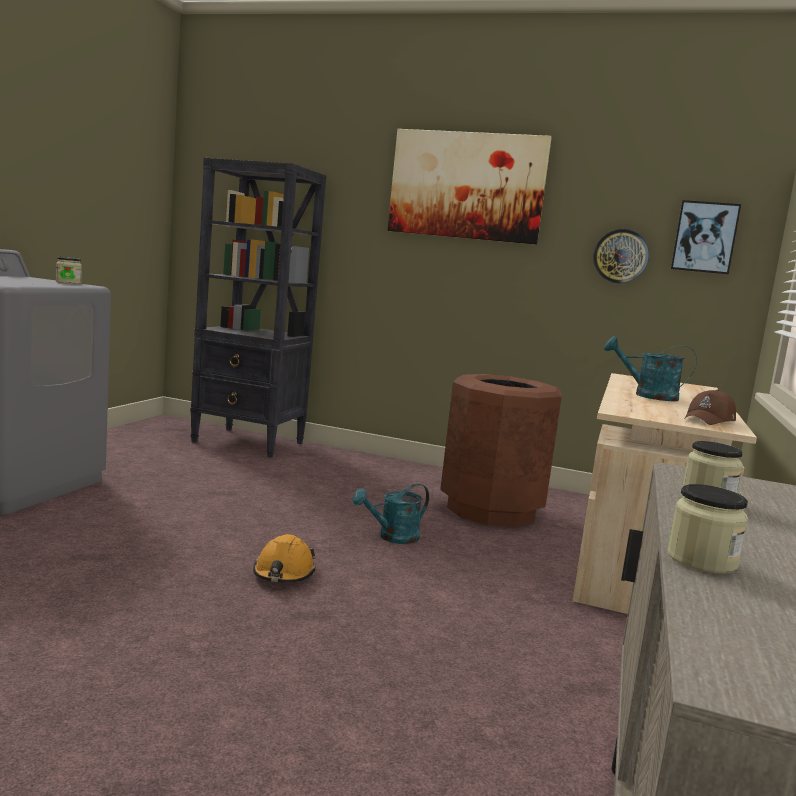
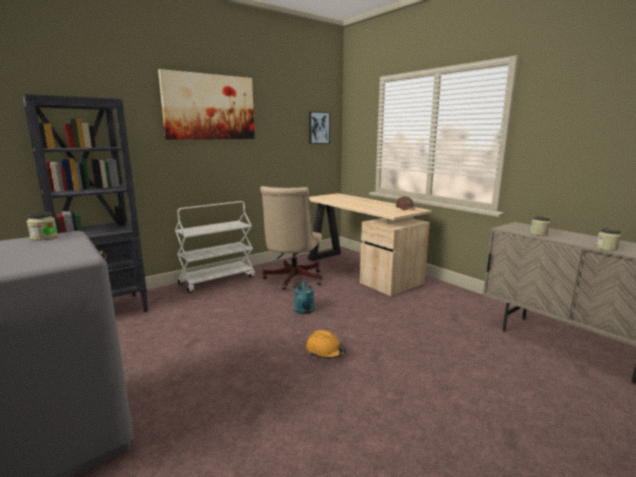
camera: 55 degrees left, 5 degrees up
(407, 468) = (217, 280): none -> white cart
(490, 510) = (292, 280): brown trash can -> beige office chair
(621, 256) = (290, 140): wall clock -> none
(647, 395) = (357, 204): turquoise watering can -> none

